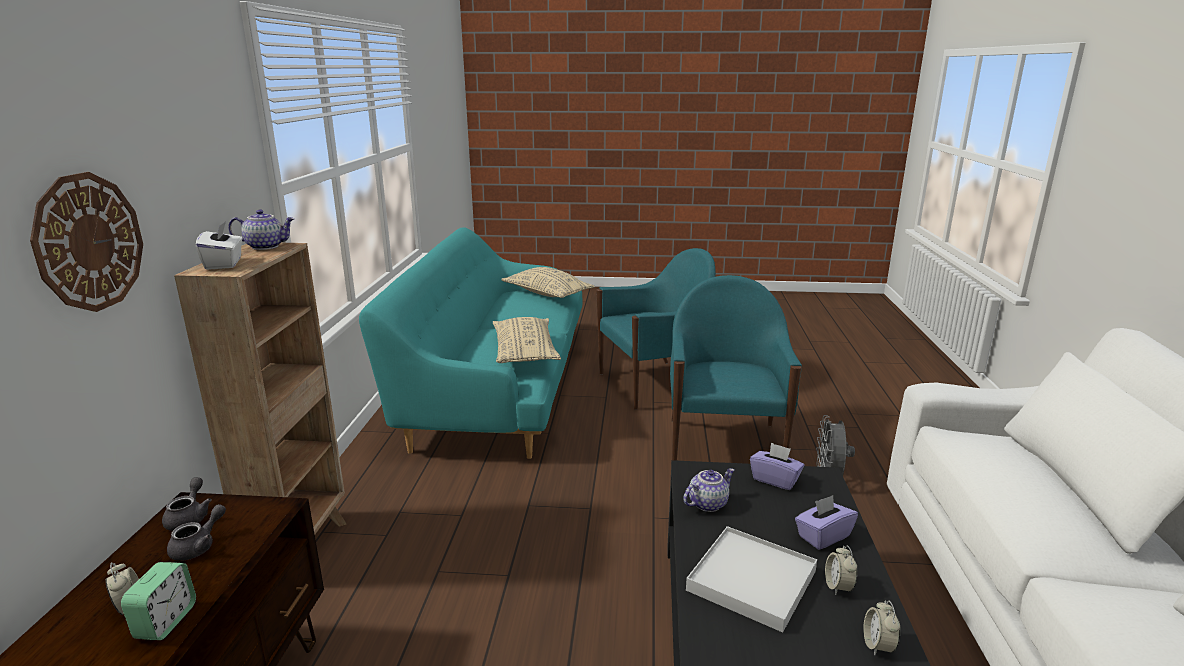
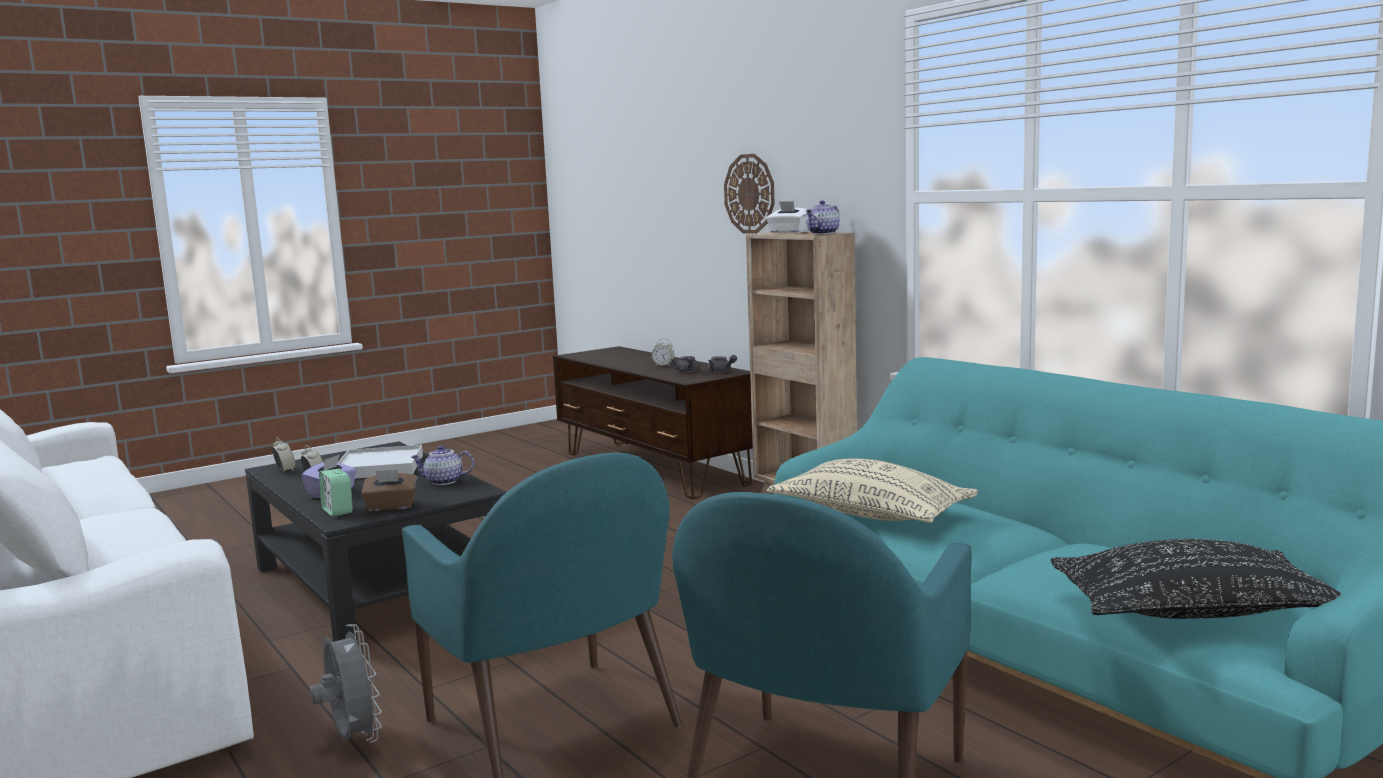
camera: 140 degrees right, 10 degrees down
(166, 621) = (639, 368): alarm clock -> alarm clock (337, 511)
(547, 293) = (1191, 611): beige pillow -> black pillow
(707, 503) = (443, 482): teapot -> teapot turned 75 degrees clockwise
(775, 479) = (391, 507): purple tissue box -> brown tissue box

